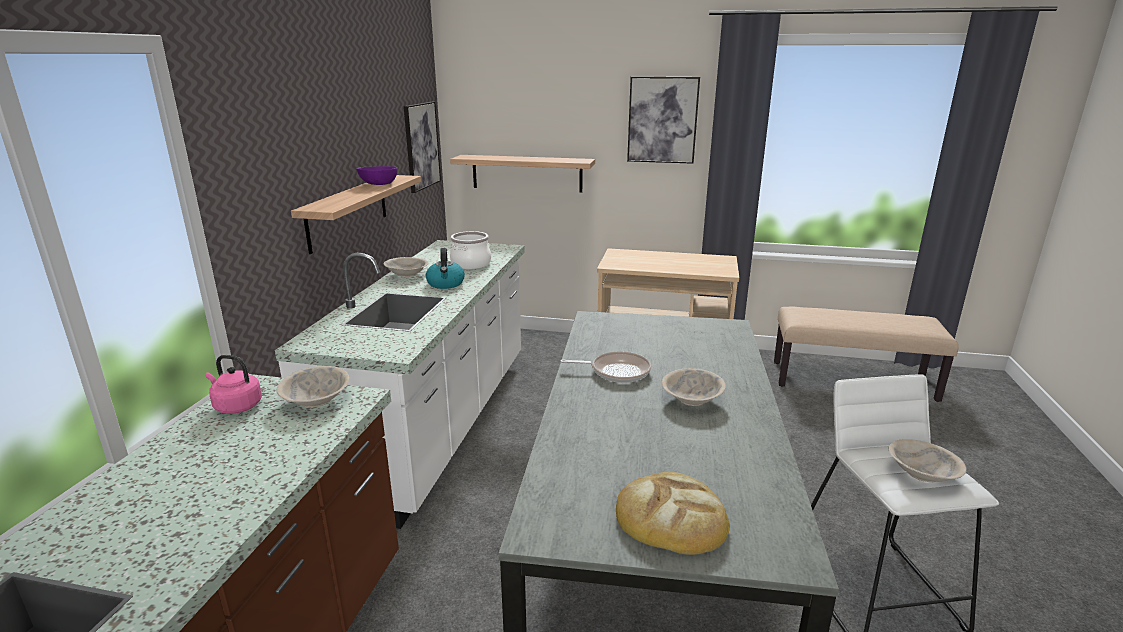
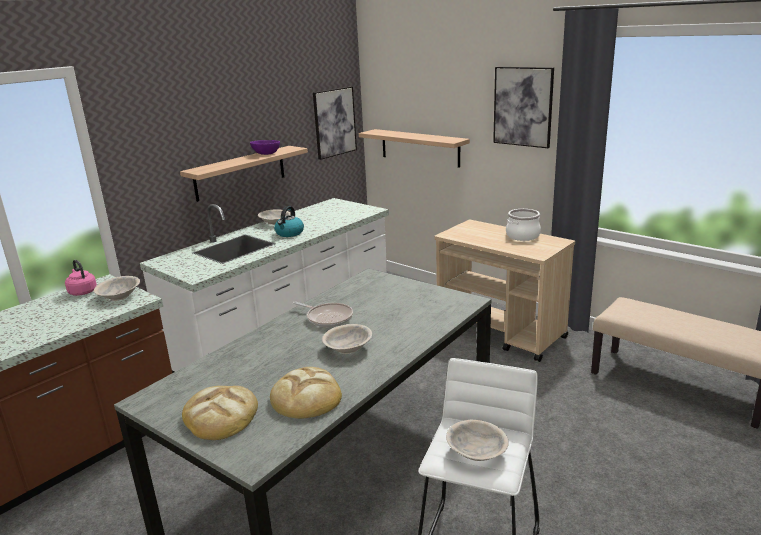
camera: 30 degrees right, 0 degrees up
(471, 264) = (327, 220): cooking pot -> cooking pot (523, 236)
(733, 464) = (306, 397): none -> bread

